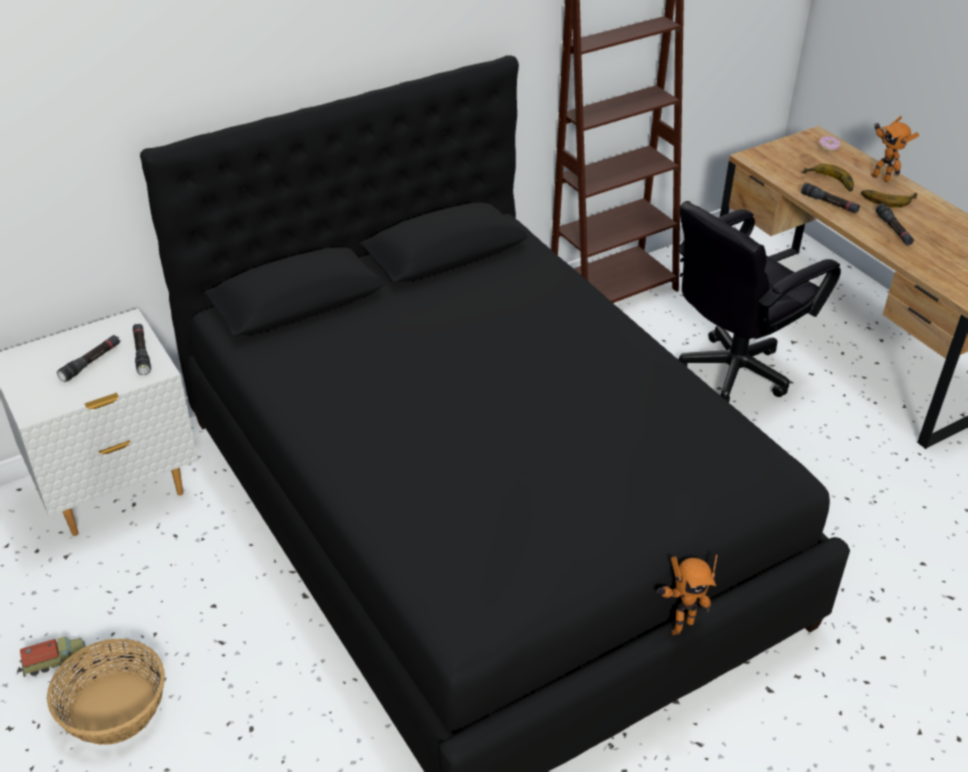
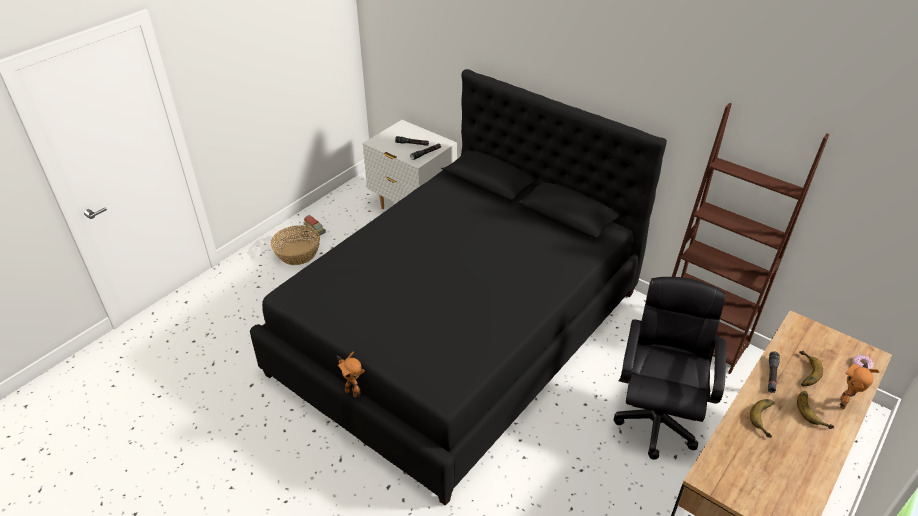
camera: 70 degrees right, 0 degrees up
(729, 376) = (655, 420): black office chair -> black office chair turned 75 degrees clockwise
(893, 230) = (767, 419): black flashlight -> banana

